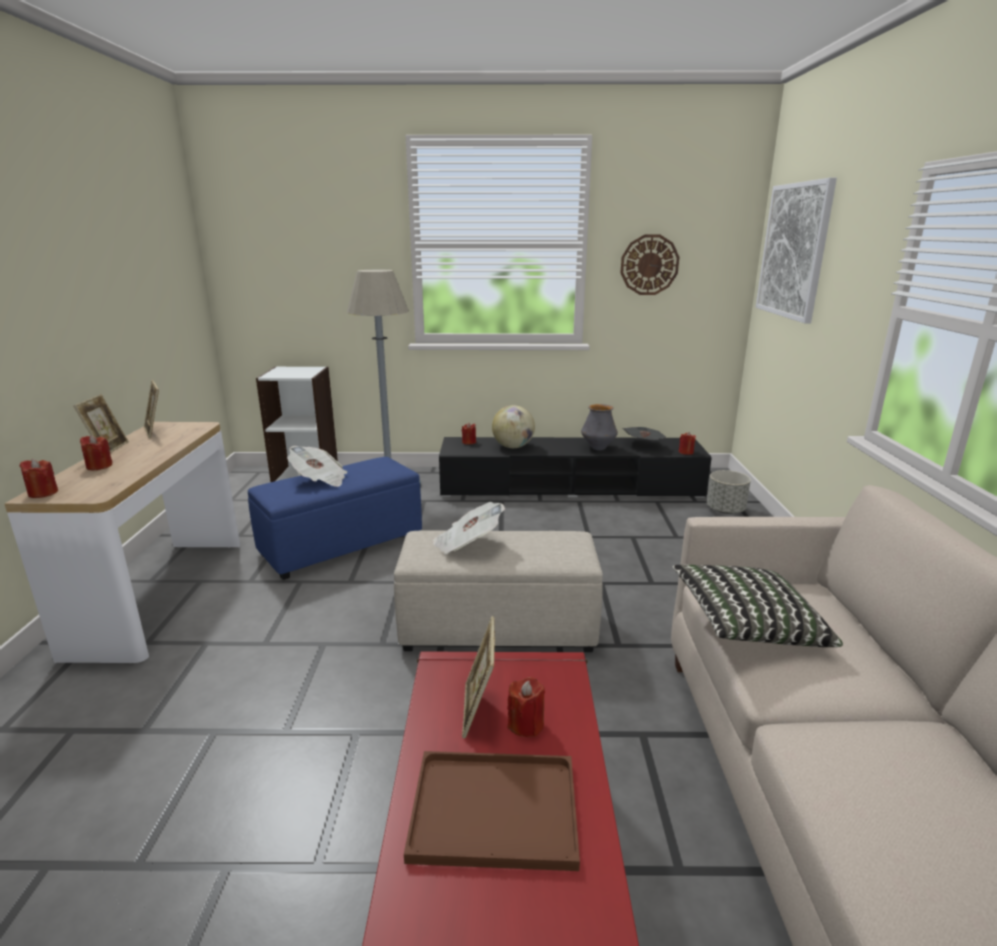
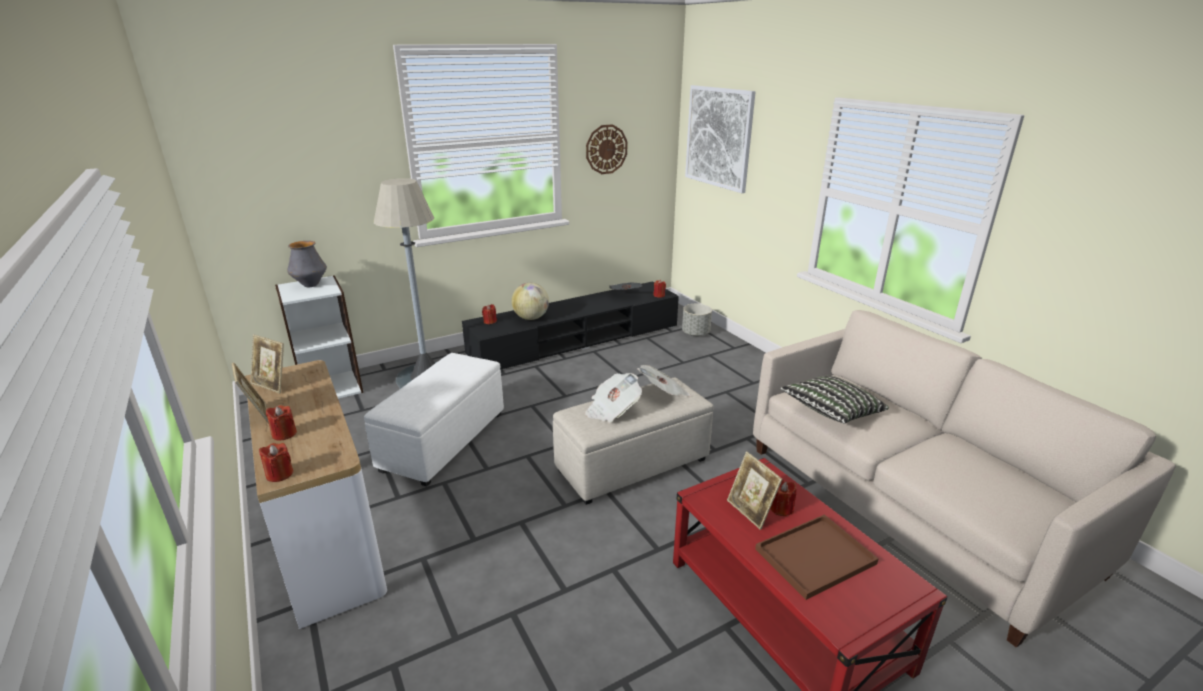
camera: 30 degrees left, 5 degrees up
(320, 480) = (426, 389): newspaper -> newspaper (663, 394)
(343, 544) = (444, 440): blue ottoman -> white ottoman
(598, 448) = (596, 305): vase -> vase (310, 285)

